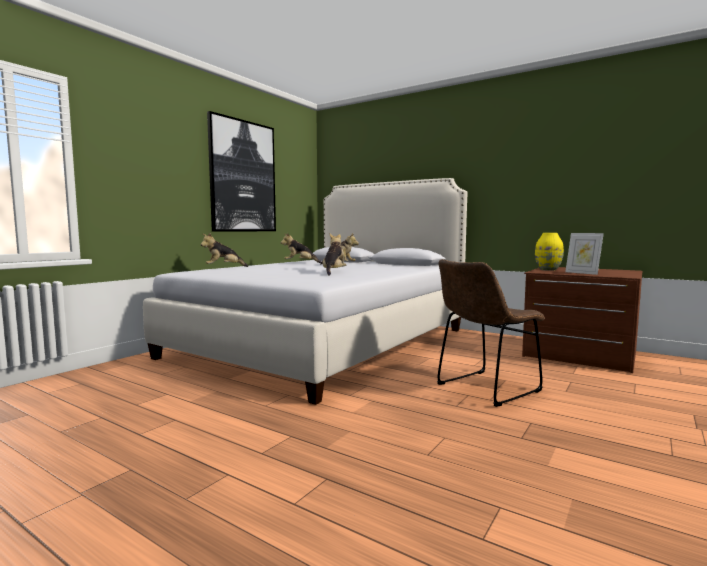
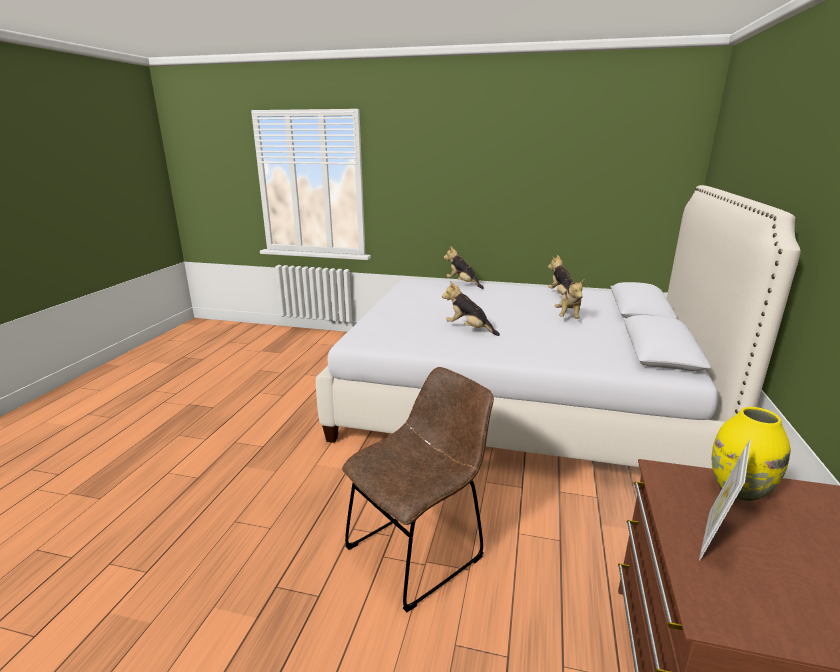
camera: 70 degrees right, 15 degrees up
(243, 176) = (543, 176): picture -> none
(334, 272) = (469, 329): plush toy -> plush toy turned 135 degrees counterclockwise
(484, 389) = (419, 549): brown chair -> brown chair turned 105 degrees clockwise

